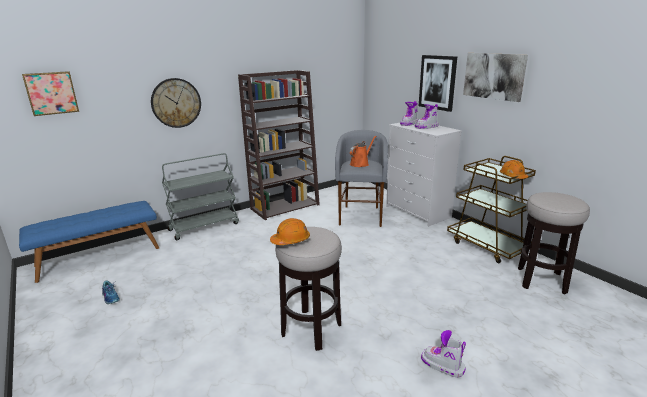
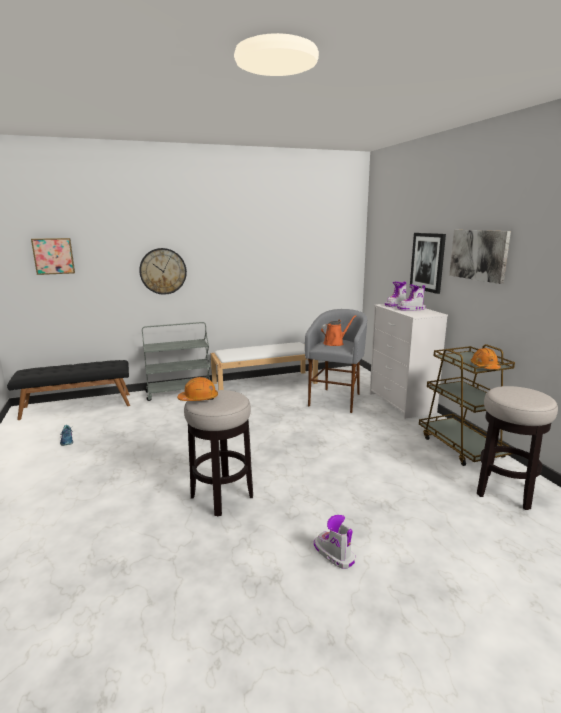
camera: 15 degrees right, 5 degrees down
(99, 256) = (77, 406): blue bench -> black bench
(285, 206) = (265, 383): brown bookcase -> white bench

